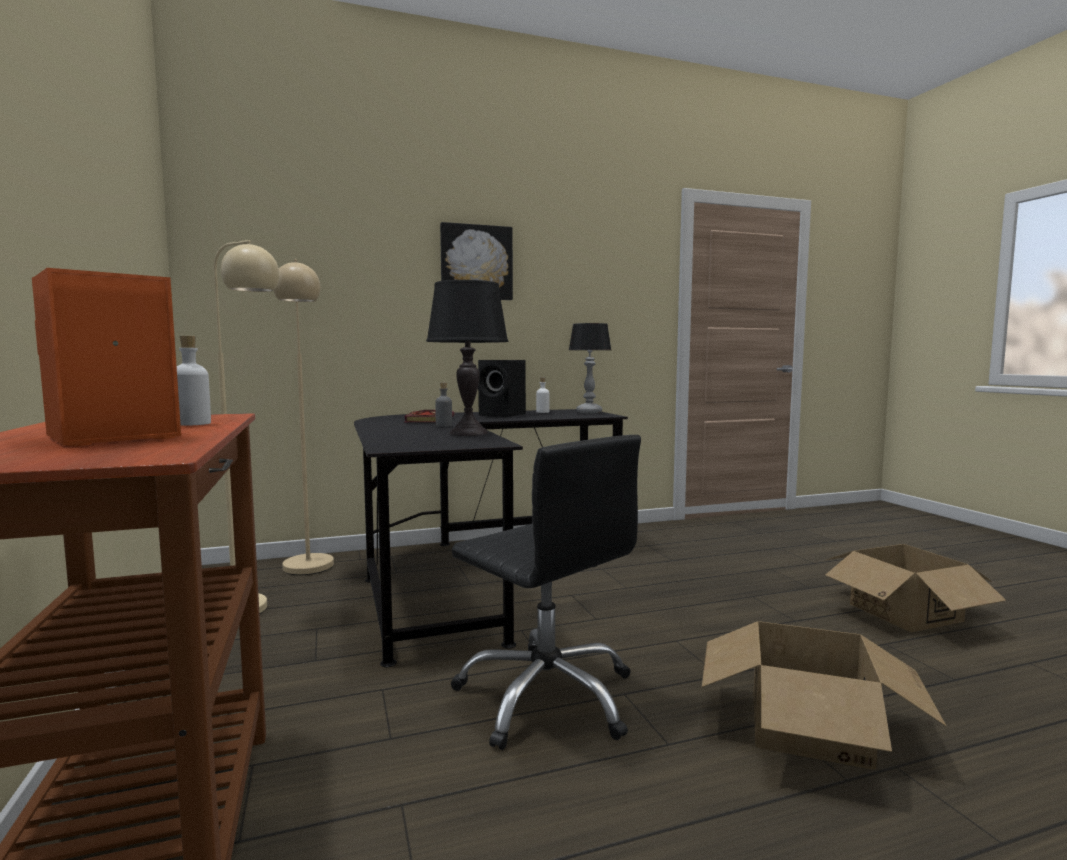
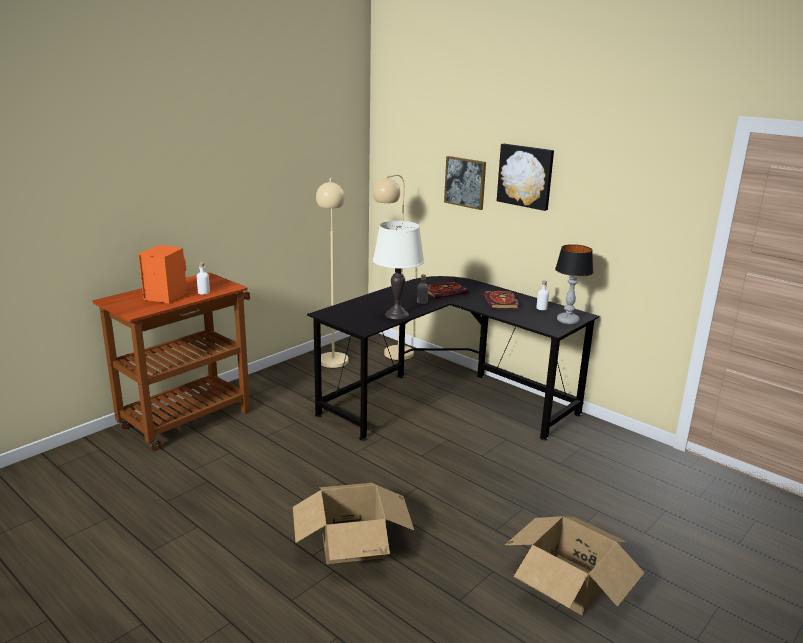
camera: 60 degrees right, 15 degrees up
(382, 280) = (465, 182): none -> picture
(469, 433) = (397, 315): black table lamp -> white table lamp
(503, 415) = (502, 302): black speaker -> book
(547, 696) = (322, 462): black office chair -> none

